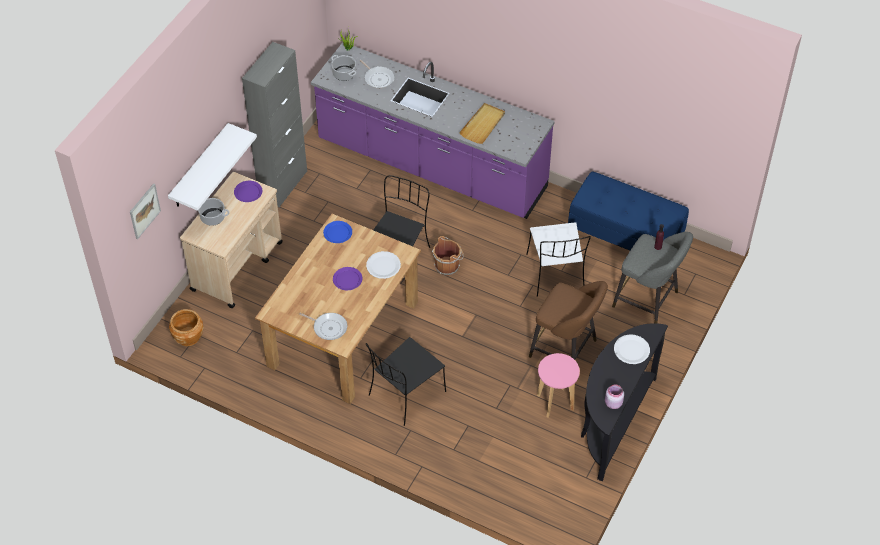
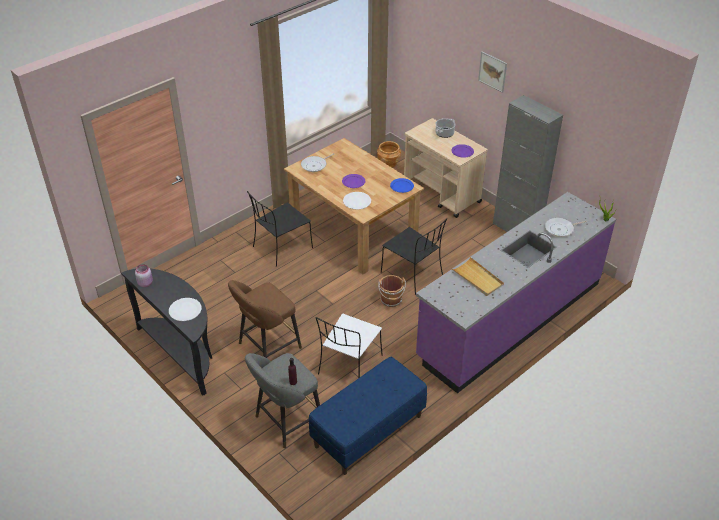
camera: 110 degrees right, 10 degrees down
(144, 211) = (420, 59): picture -> picture (492, 71)
(200, 167) = (469, 104): white shelf -> none
(343, 74) = (572, 211): cooking pot -> none
(405, 394) = (281, 248): black chair -> black chair turned 105 degrees counterclockwise
(555, 402) = (222, 325): pink stool -> none
(556, 274) = (349, 366): white chair -> white chair turned 75 degrees counterclockwise

